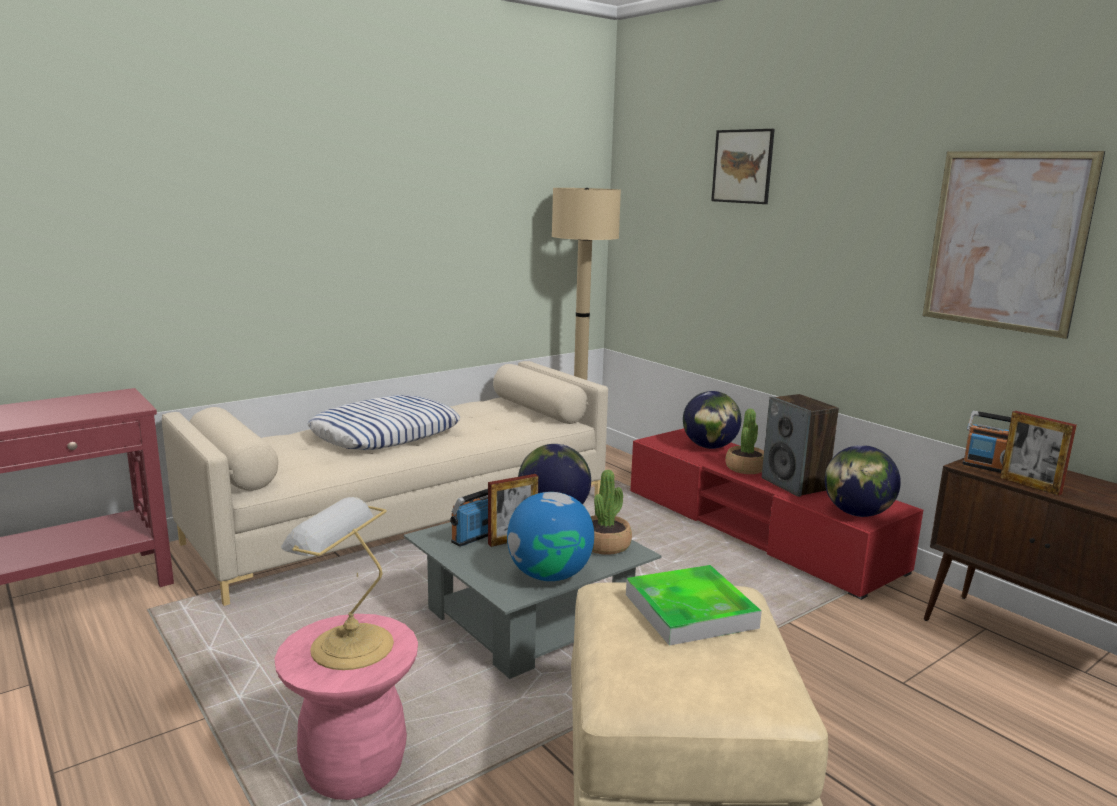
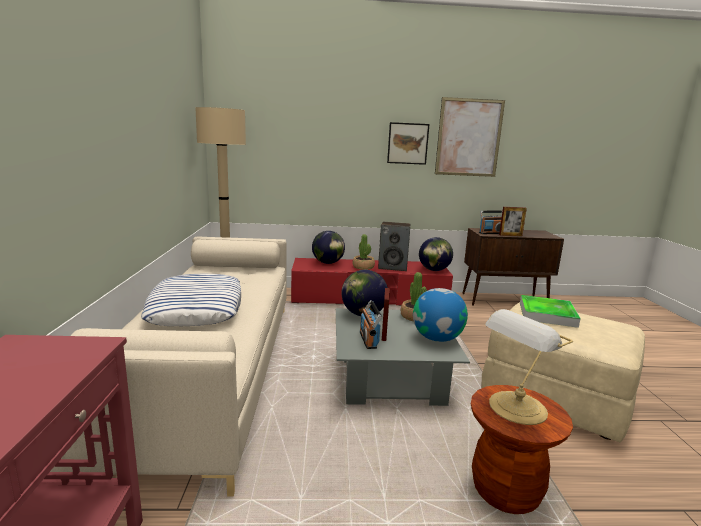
camera: 55 degrees left, 0 degrees up
(354, 770) = (506, 491): pink stool -> brown stool
(742, 166) = (322, 99): picture -> picture (407, 143)

